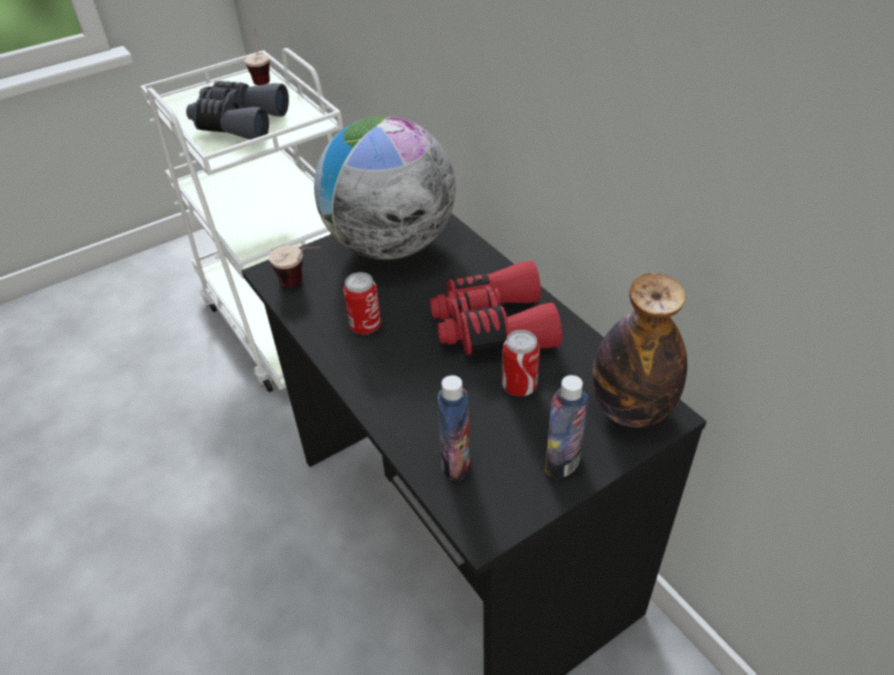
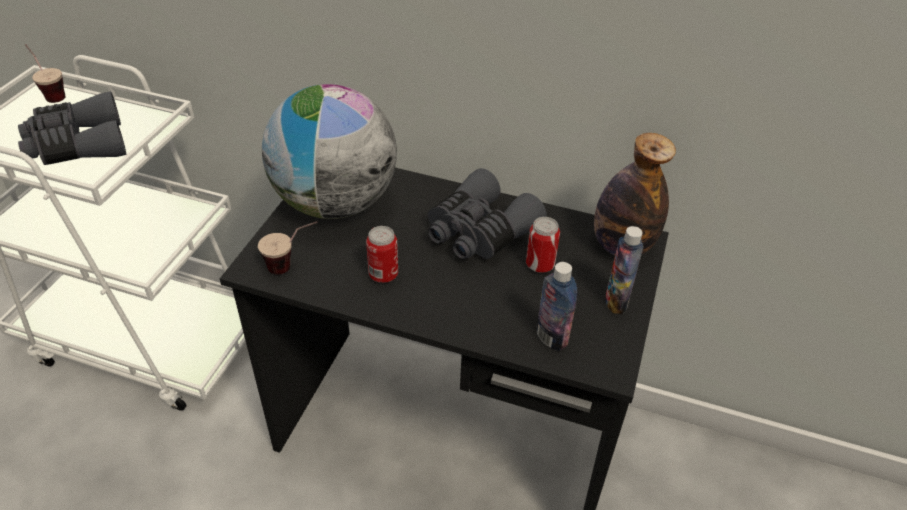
camera: 40 degrees left, 0 degrees up
(492, 326) = (478, 232): red binoculars -> grey binoculars

